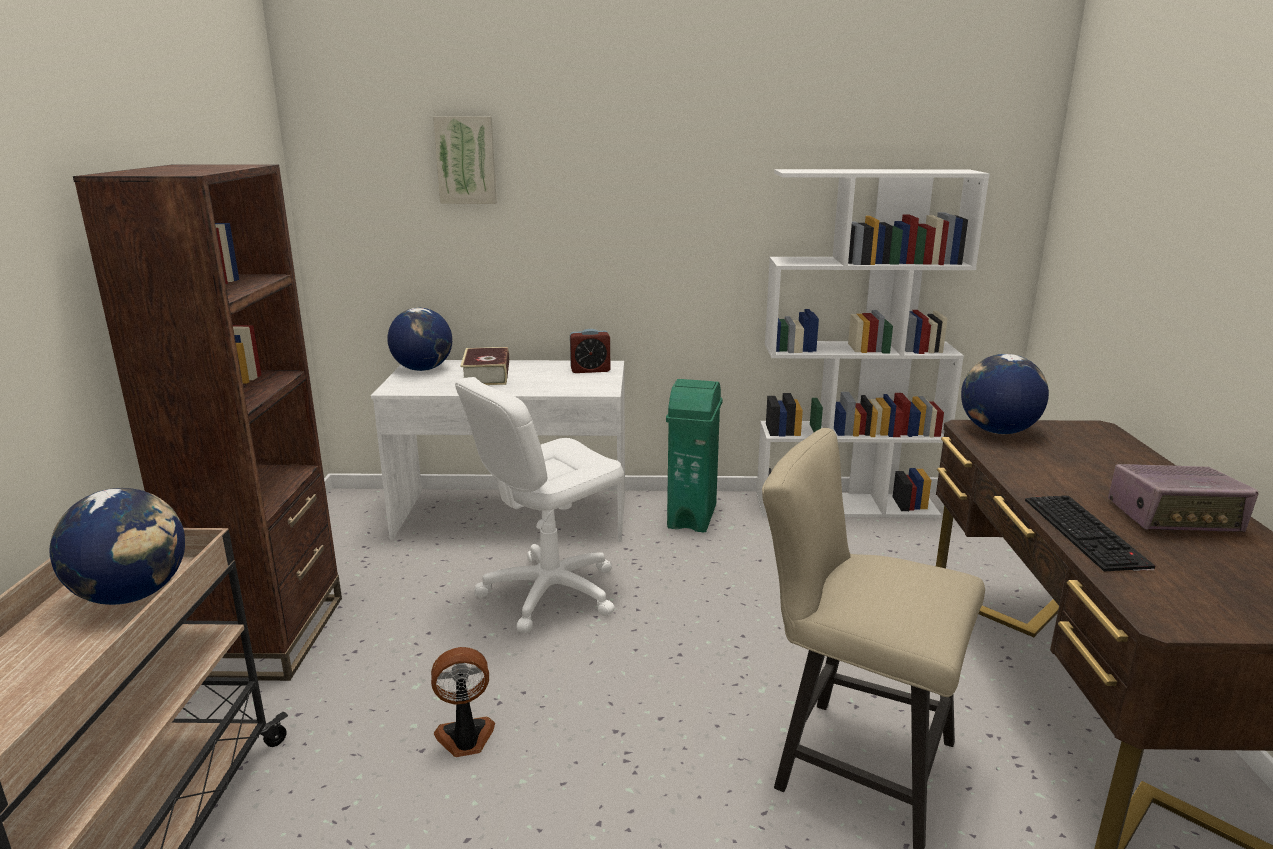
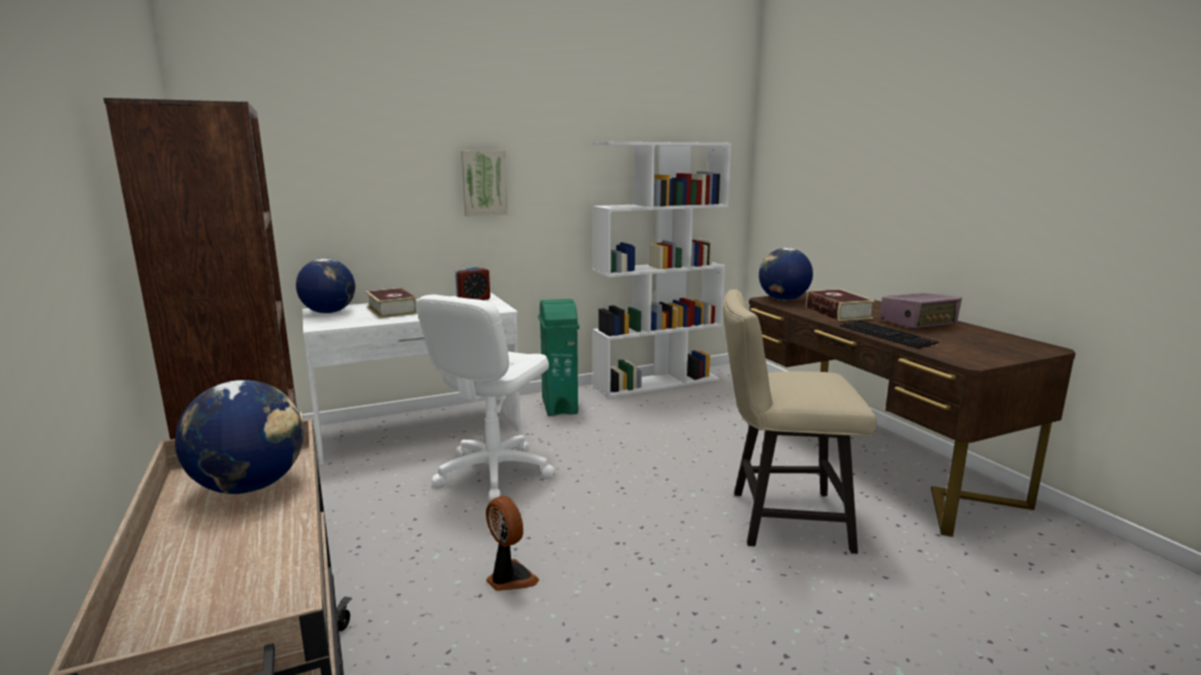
camera: 25 degrees left, 5 degrees down
(465, 739) = (509, 578): fan -> fan turned 90 degrees clockwise
(466, 160) = (353, 134): picture -> picture (484, 183)
(1056, 472) = (838, 313): none -> book

